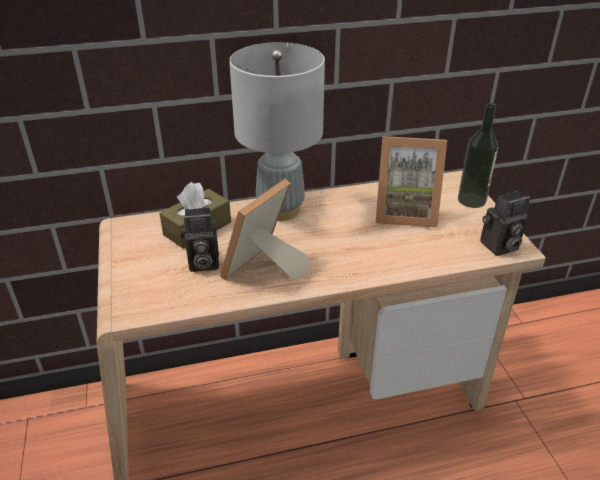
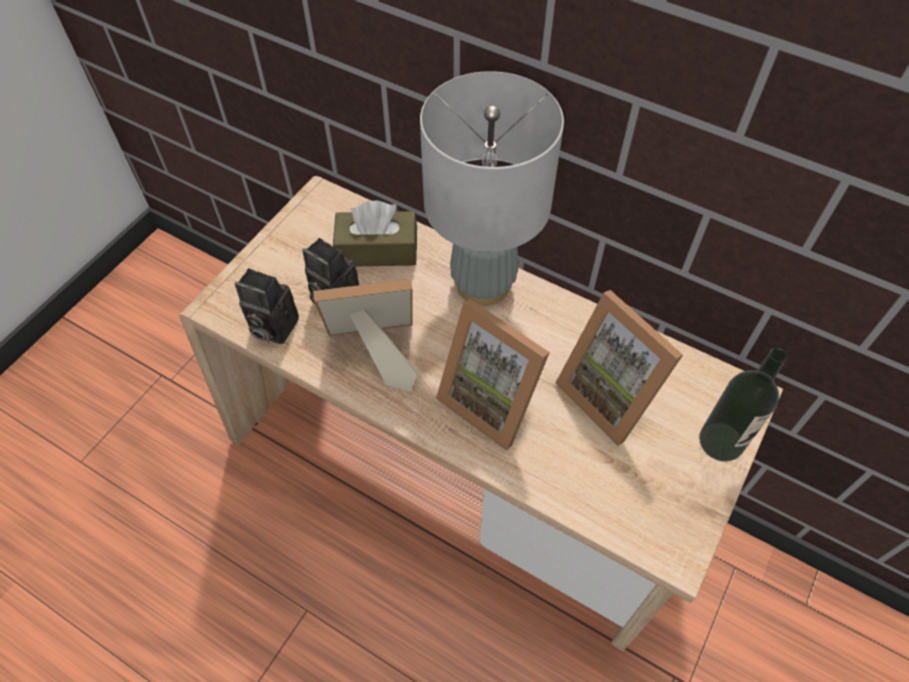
camera: 45 degrees right, 20 degrees up
(356, 248) = (493, 399): none -> picture frame
(499, 247) = (655, 534): camera -> camera (271, 327)

